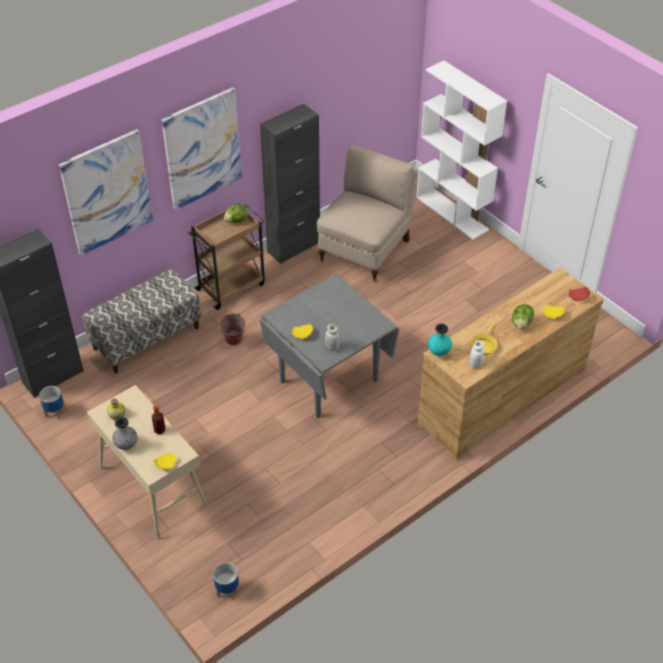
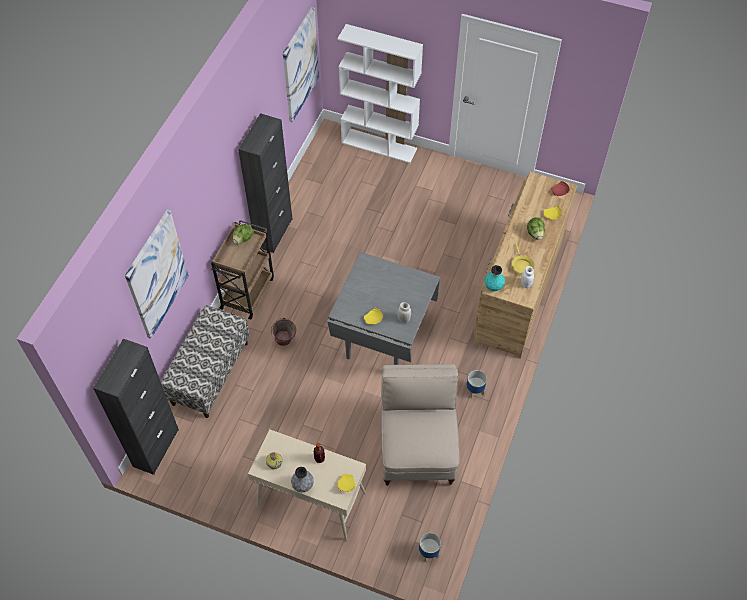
camera: 30 degrees left, 10 degrees up
(55, 412) = (182, 478): planter -> planter (475, 390)
(202, 148) = (206, 195): picture -> picture (300, 65)
(365, 250) = (333, 209): beige chair -> beige chair (417, 448)

